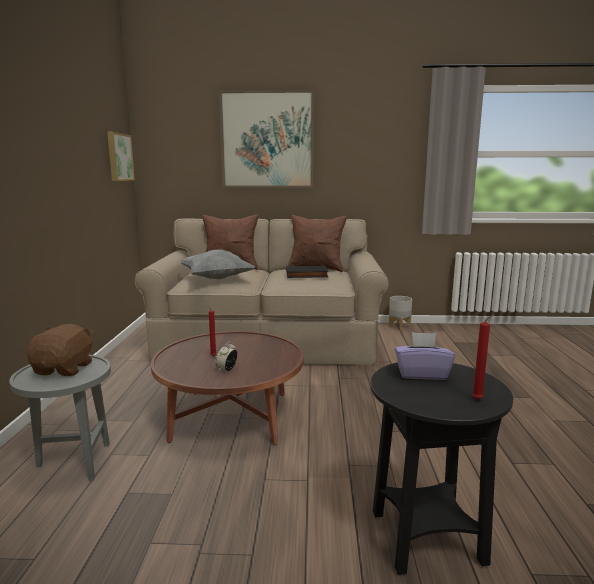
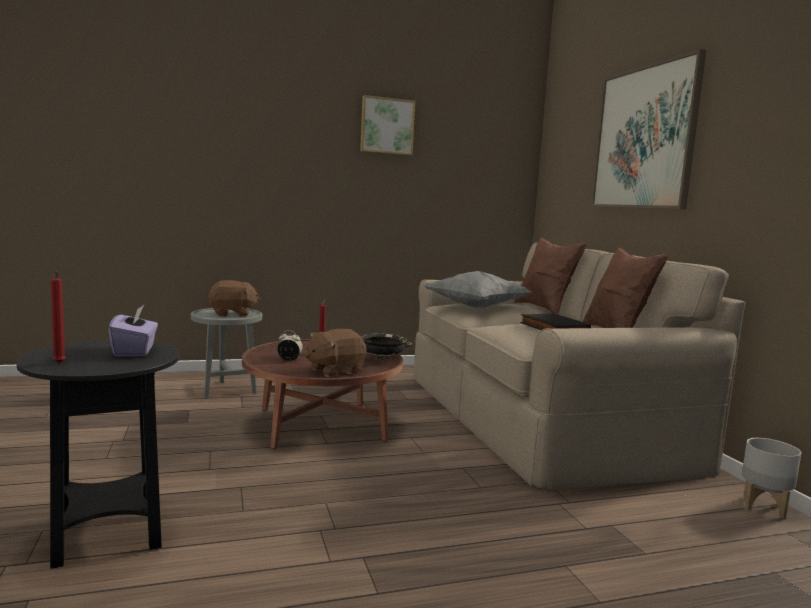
camera: 70 degrees right, 5 degrees down
(119, 157) = (499, 169): picture -> picture (387, 126)
(246, 336) = (382, 357): none -> black bowl
(275, 356) = (334, 371): none -> brown plush toy

